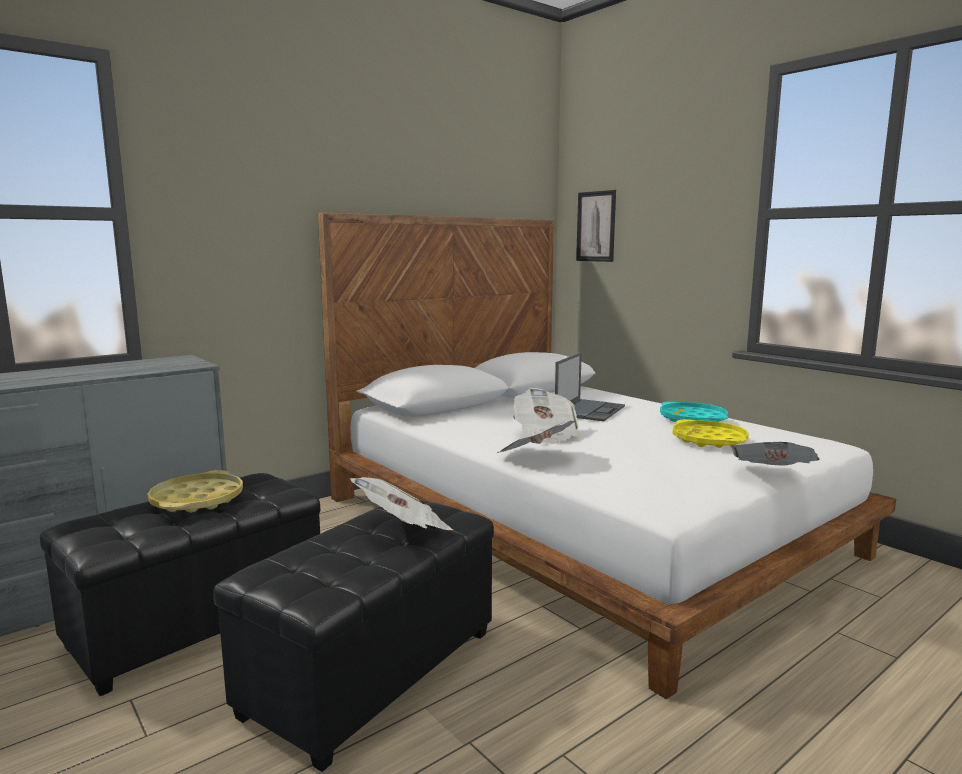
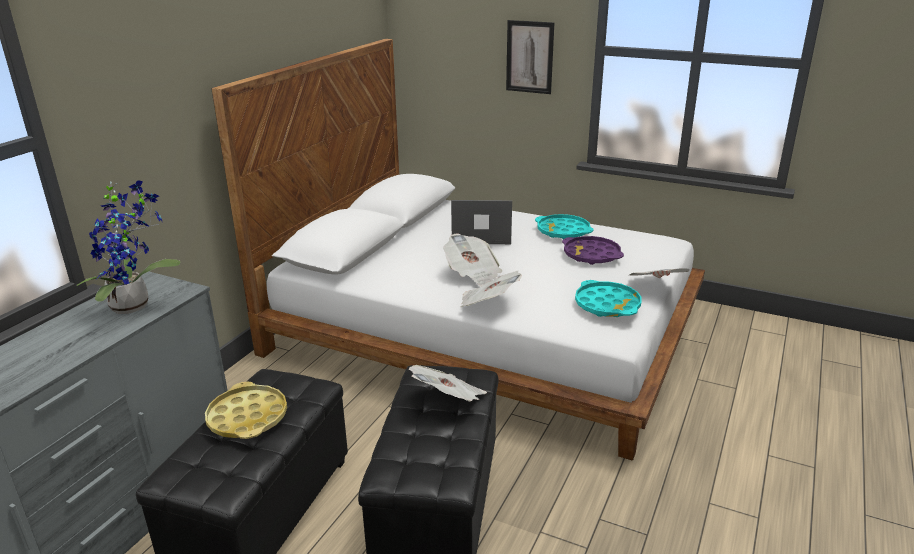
camera: 25 degrees left, 15 degrees up
(143, 367) = (135, 305): none -> potted plant
(590, 410) = (480, 235): laptop -> laptop turned 90 degrees counterclockwise
(596, 226) = (434, 45): picture -> picture (529, 57)
(680, 478) = (607, 305): none -> turquoise tray
(709, 440) = (591, 255): yellow tray -> purple tray

